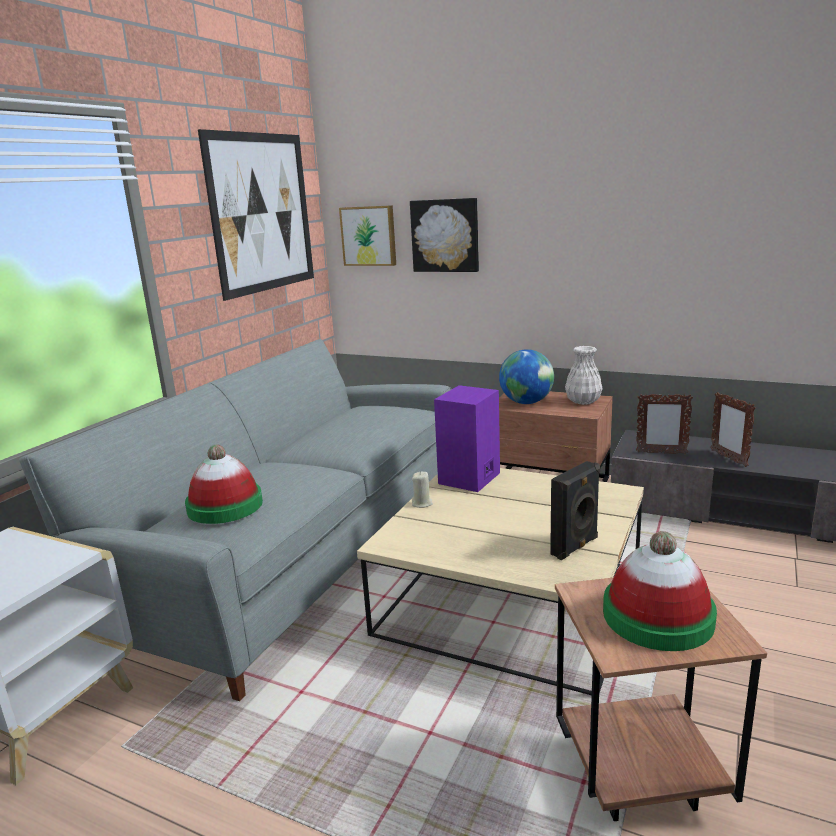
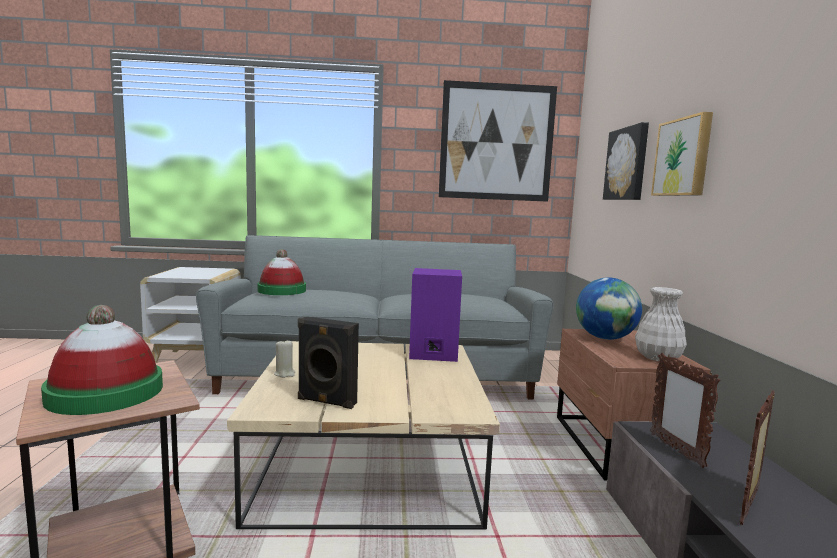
camera: 60 degrees right, 10 degrees down
(369, 236) = (592, 168): picture -> picture (683, 157)
(422, 503) = (371, 346): beige candle -> beige candle (284, 374)

